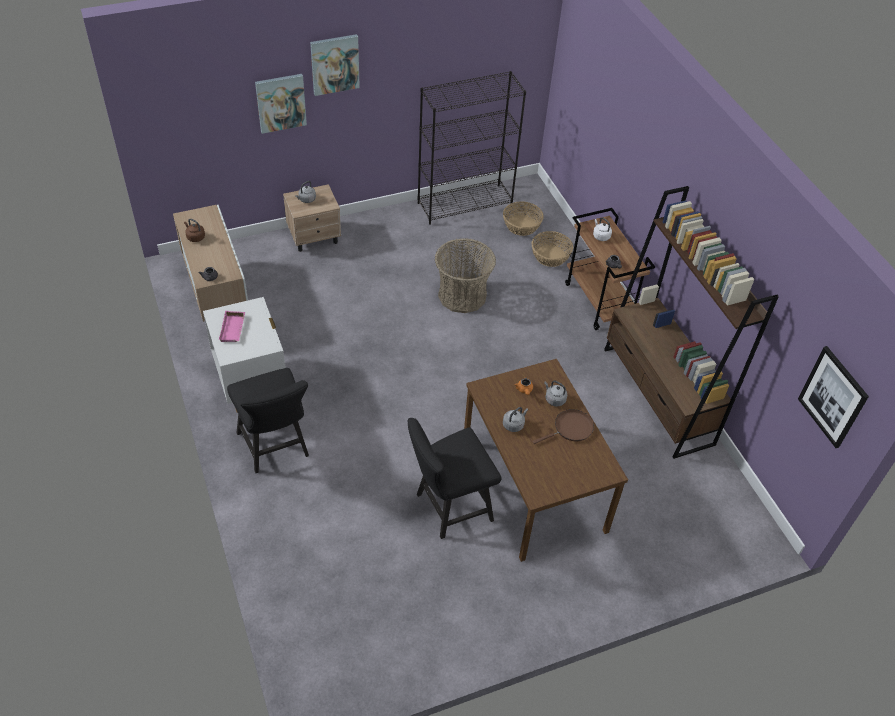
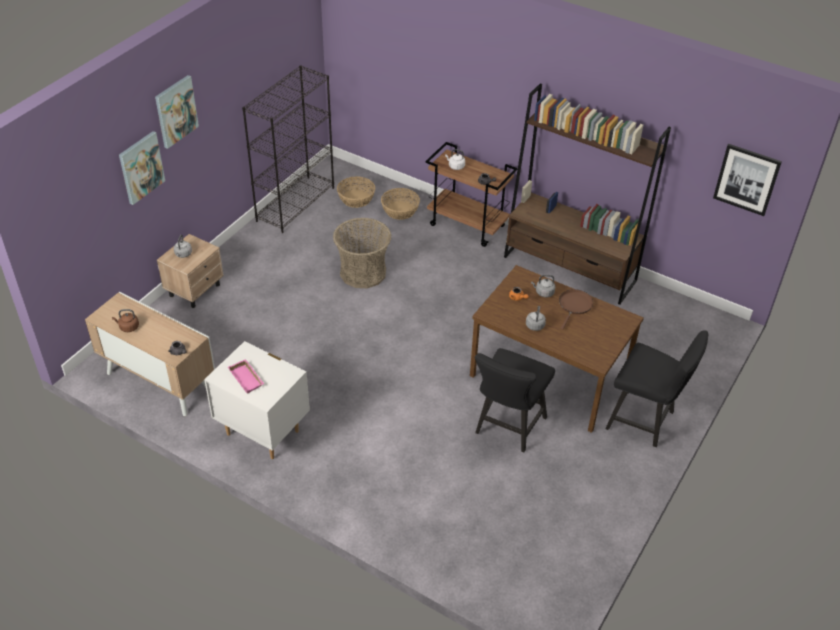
camera: 35 degrees left, 5 degrees down
(275, 448) = (333, 466): black chair -> black chair (645, 421)

